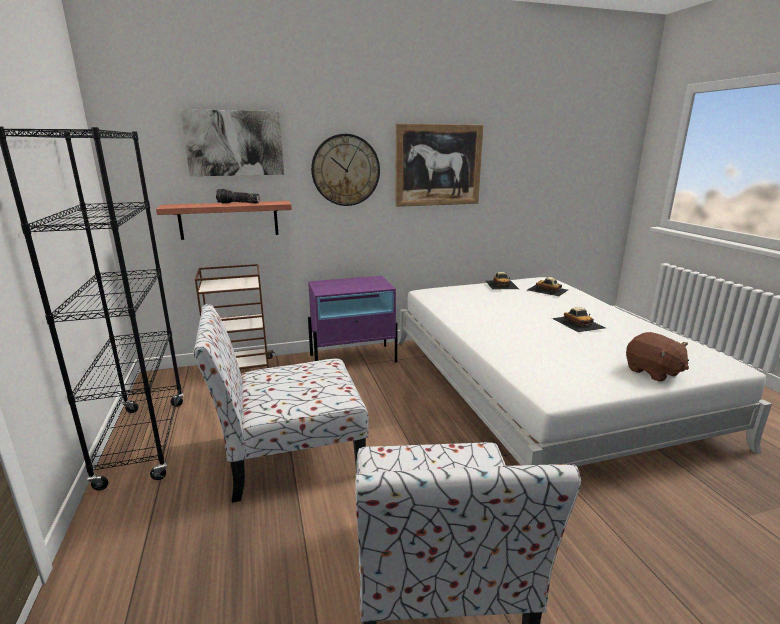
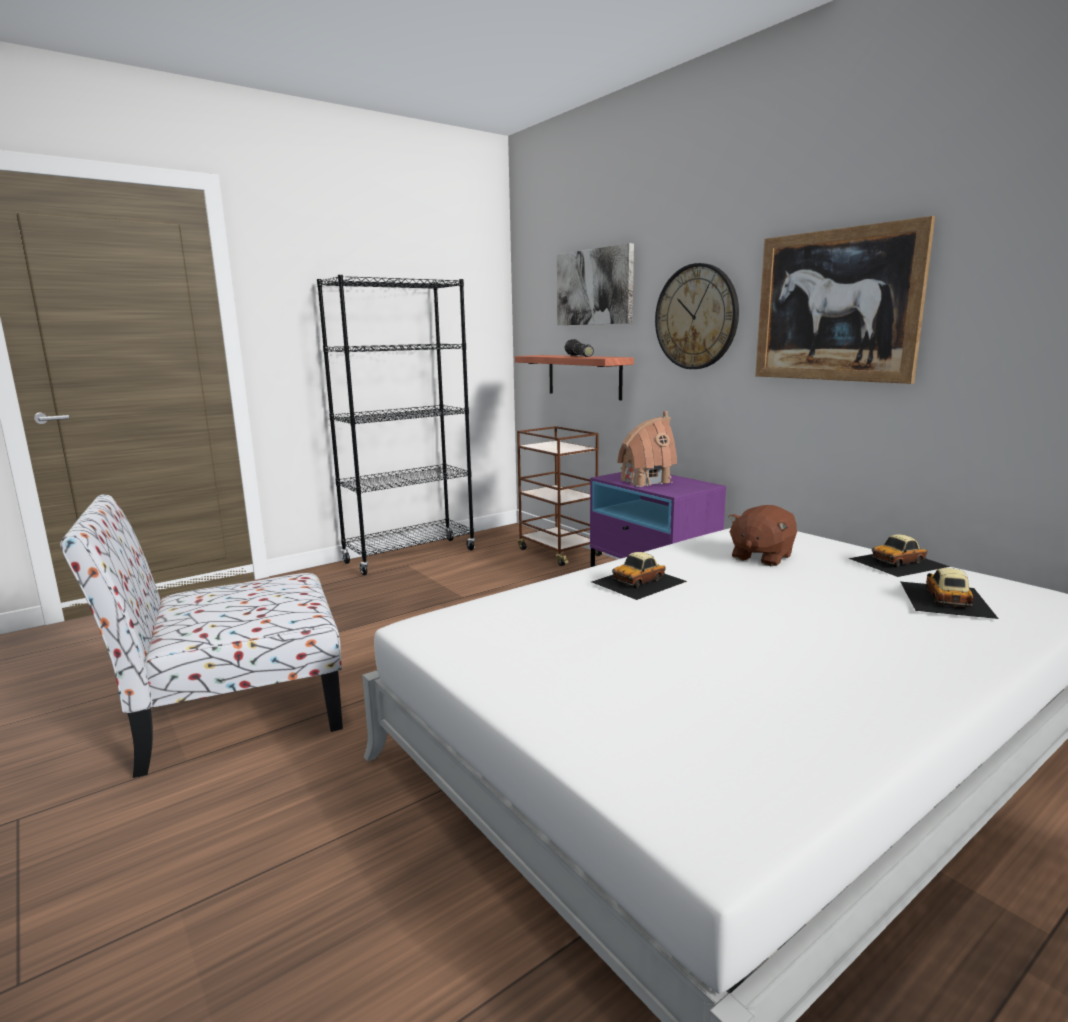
camera: 70 degrees right, 5 degrees down
(290, 456) = (415, 609): chair -> none
(347, 286) = (645, 481): none -> toy house
(578, 323) = (763, 635): toy car -> toy car (639, 581)
(653, 372) = (565, 710): brown plush toy -> brown plush toy (761, 557)

